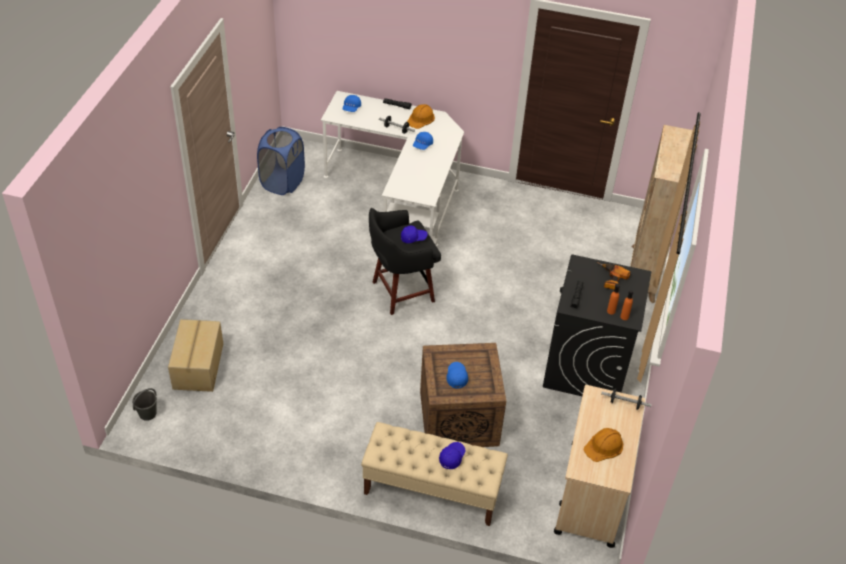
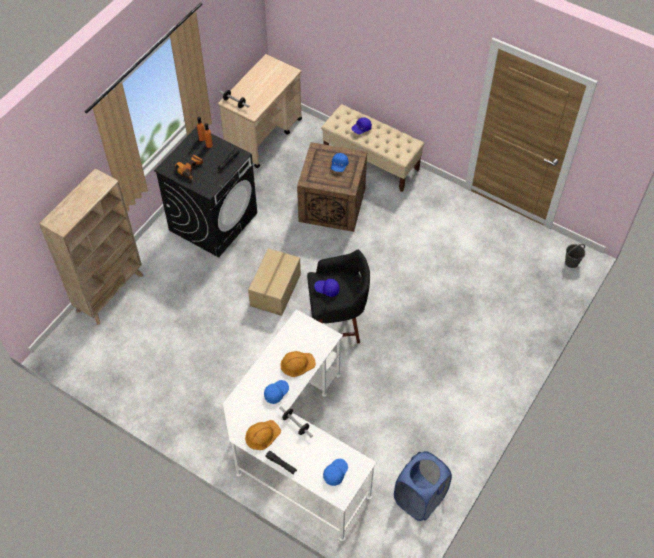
camera: 160 degrees left, 10 degrees up
(197, 366) = (530, 294): cardboard box -> cardboard box (276, 290)
(604, 446) = (265, 81): orange hard hat -> orange hard hat (297, 363)

